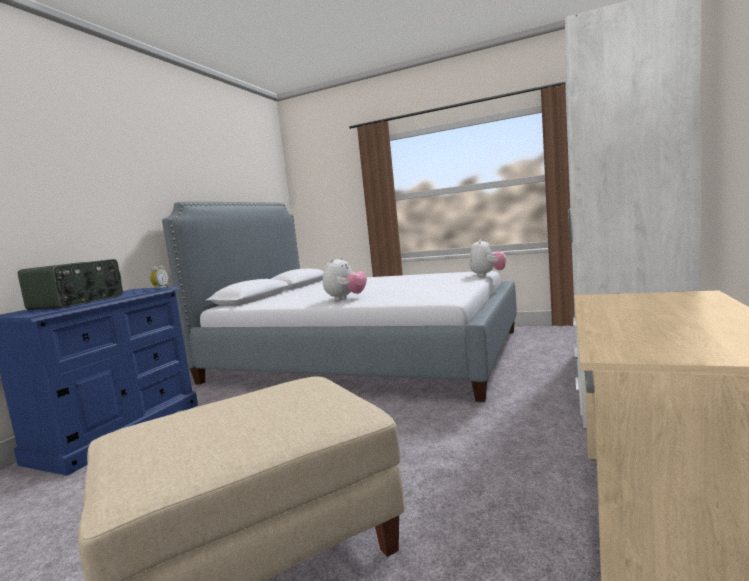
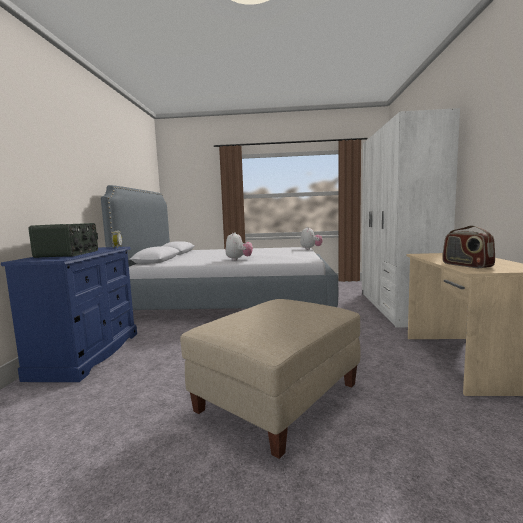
camera: 20 degrees left, 0 degrees up
(629, 334) = (466, 265): none -> radio

